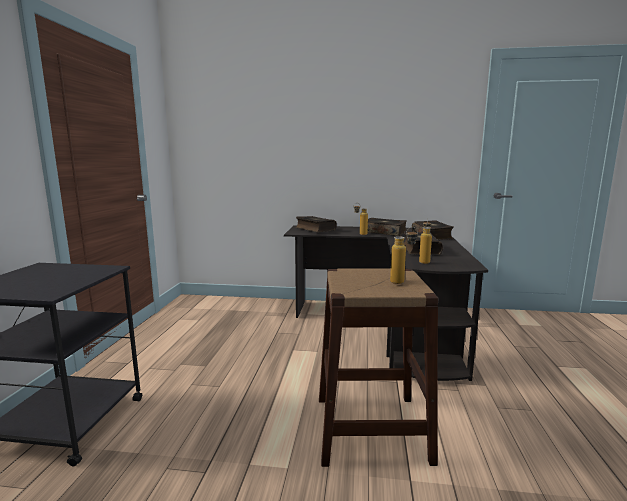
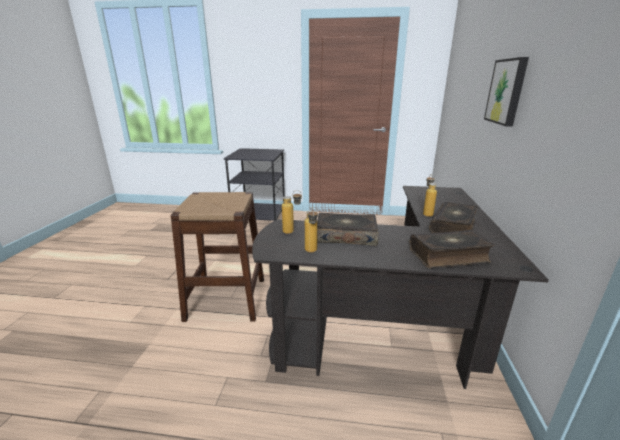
camera: 90 degrees right, 10 degrees up
(314, 229) = (438, 195): book -> none
(341, 142) = (507, 91): none -> picture
(402, 282) = (208, 208): bottle -> bottle (311, 252)

